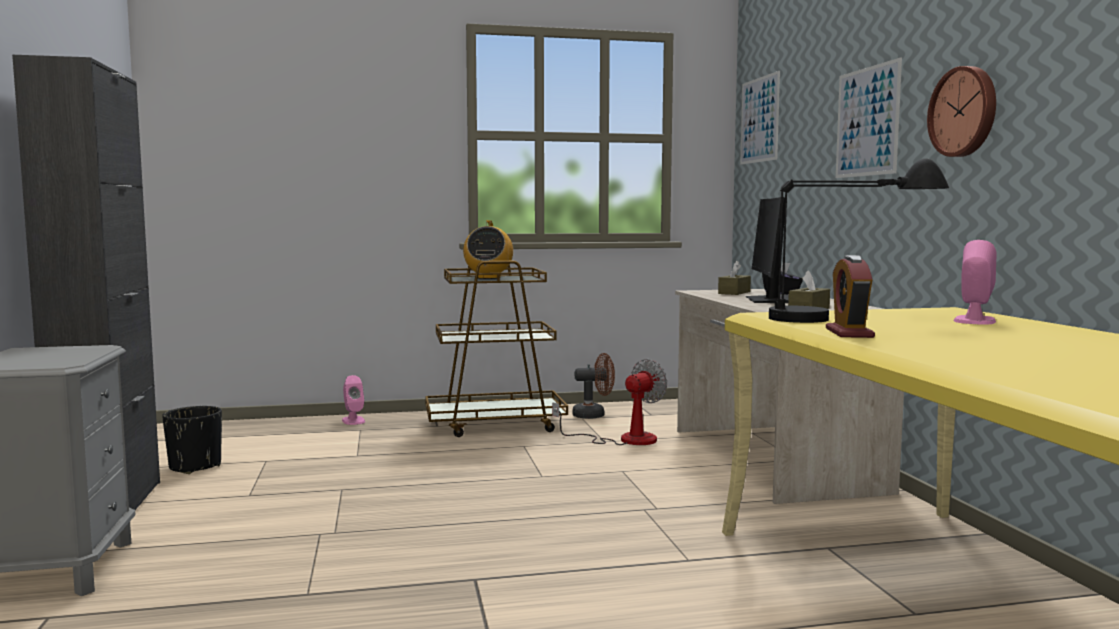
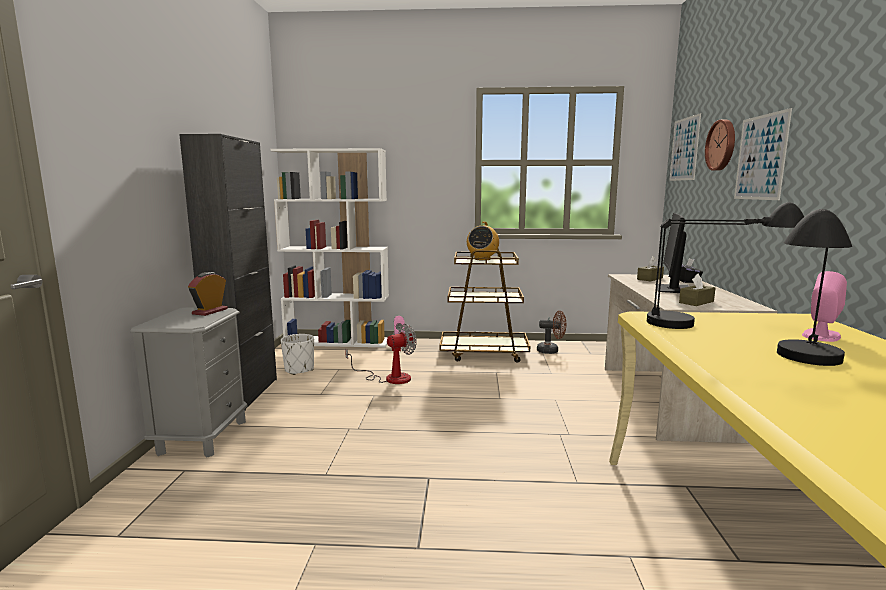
camera: 15 degrees right, 5 degrees up
(195, 467) = (299, 370): black planter -> white planter
(248, 425) = (338, 342): none -> white bookcase
(624, 439) = (565, 373): fan -> fan (389, 378)
(849, 333) = (699, 346): alarm clock -> alarm clock (210, 311)
(964, 112) = (839, 156): wall clock -> wall clock (722, 145)
(974, 343) = (803, 369): none -> black table lamp

